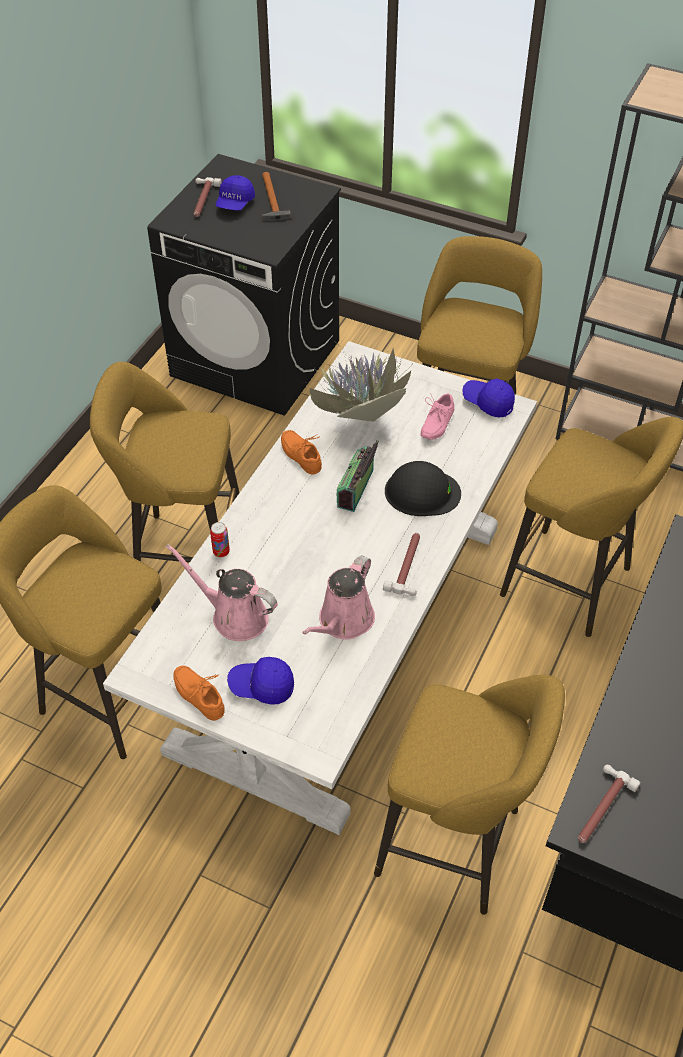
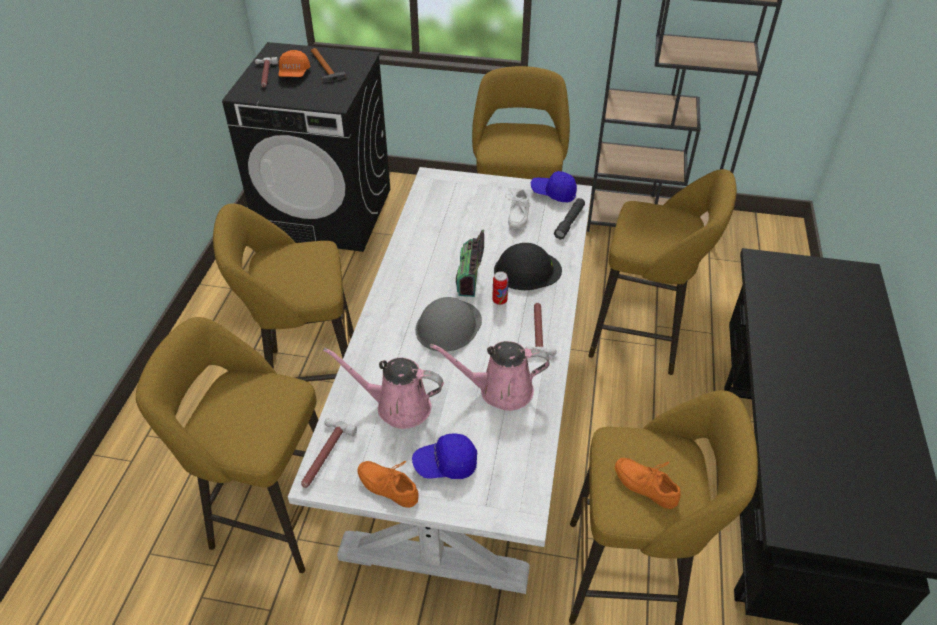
camera: 15 degrees left, 5 degrees down
(221, 552) = (366, 353): can -> can (499, 301)
(235, 203) = (294, 74): blue cap -> orange cap
(302, 455) = (412, 259): orange shoe -> orange shoe (646, 484)
(314, 539) = (448, 326): none -> grey hard hat
(343, 622) = (500, 390): pink watering can -> pink watering can turned 75 degrees clockwise
(360, 423) = (453, 226): potted plant -> none
(435, 423) = (516, 216): pink shoe -> white shoe
(492, 443) = (569, 222): none -> grey flashlight
(600, 808) = (799, 503): hammer -> hammer (323, 456)

